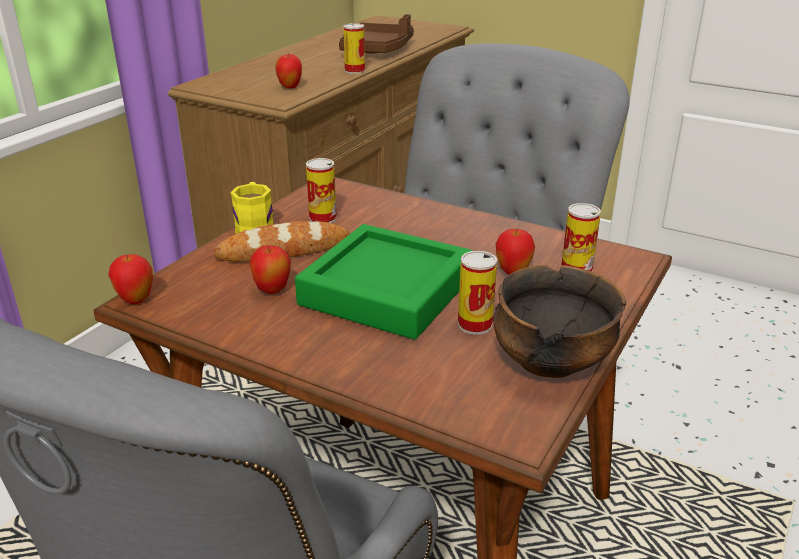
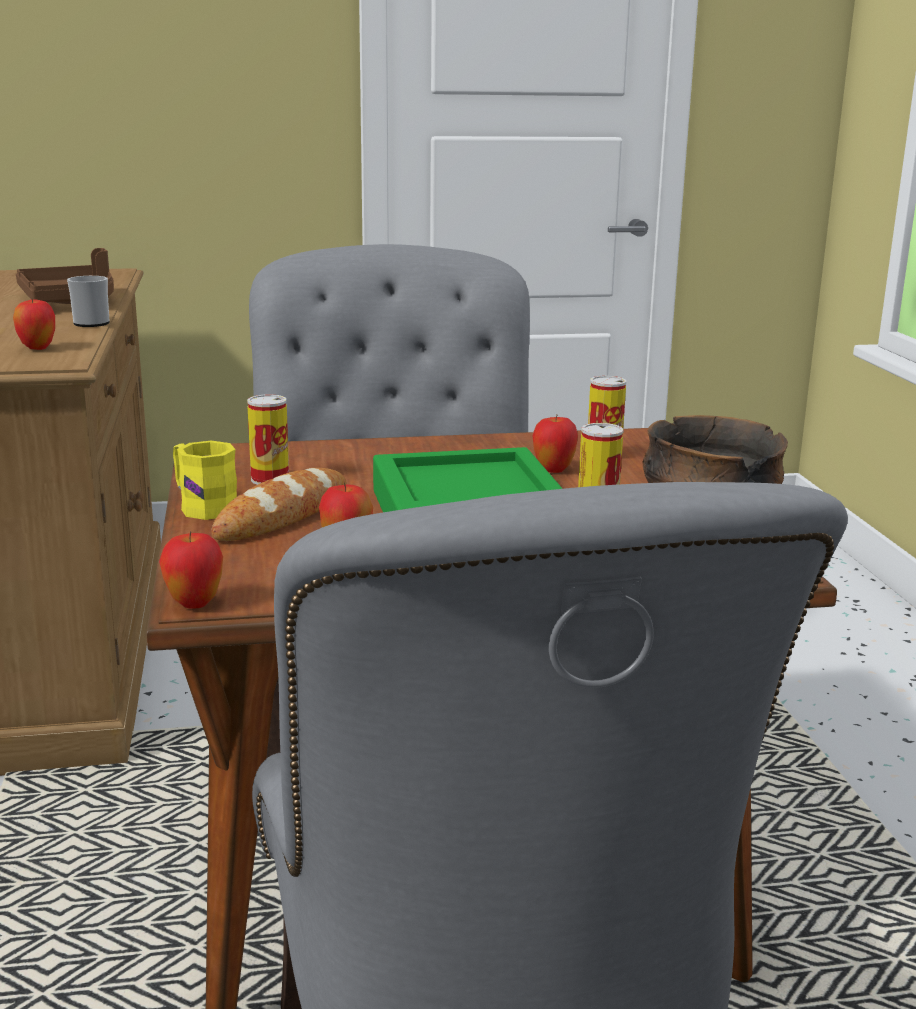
camera: 40 degrees left, 10 degrees down
(355, 71) = (89, 322): can -> mug

